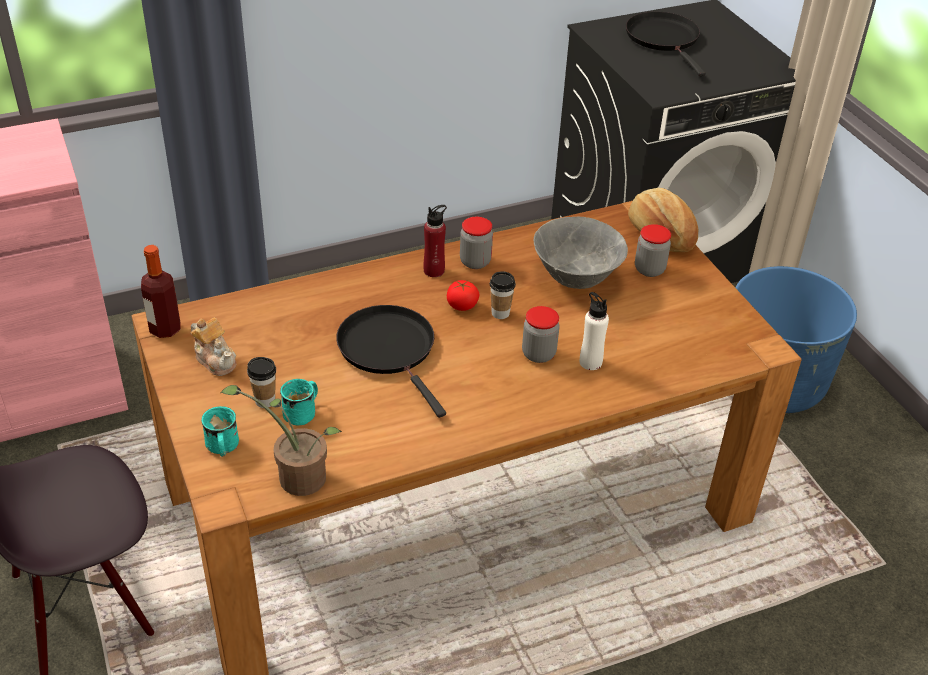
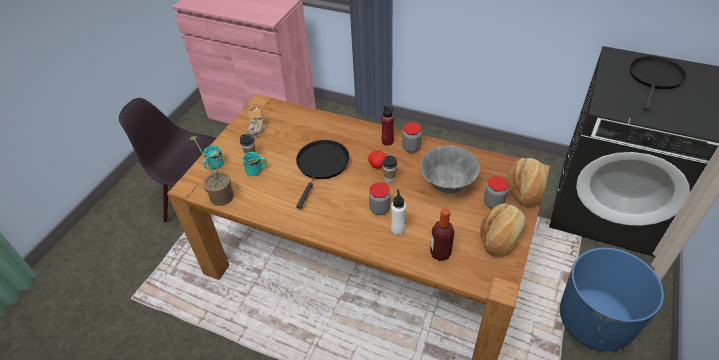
camera: 50 degrees right, 5 degrees up
(165, 329) = (257, 106): bottle -> bottle (440, 253)
(701, 299) = (501, 236): none -> bread

